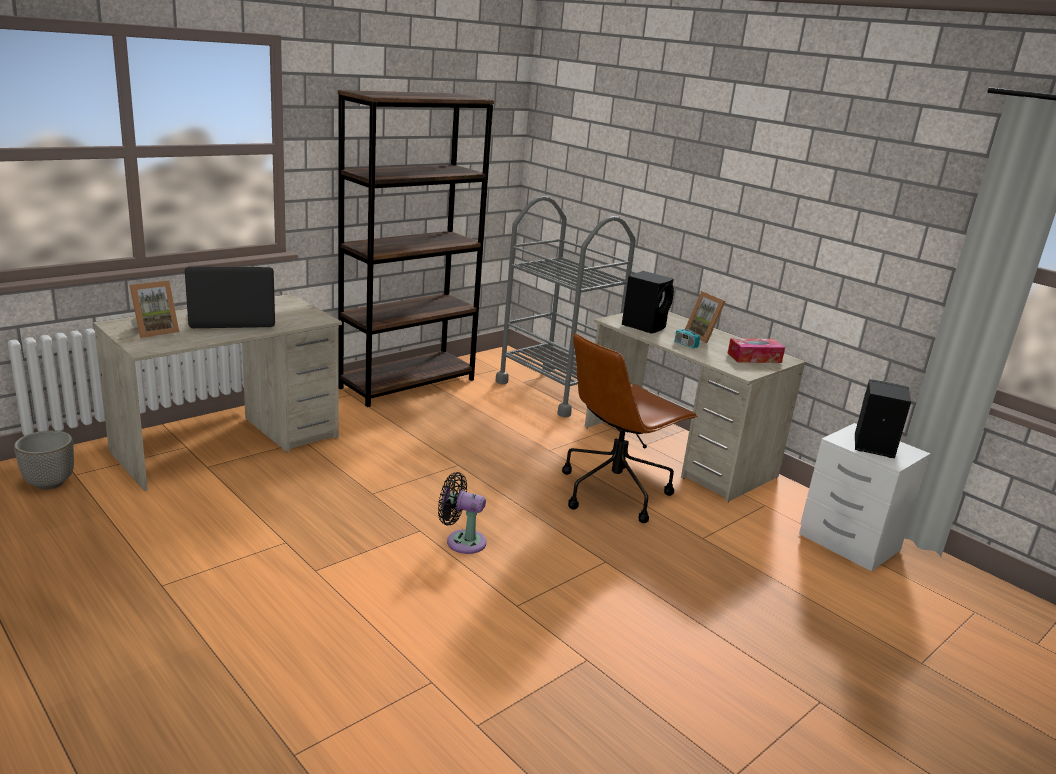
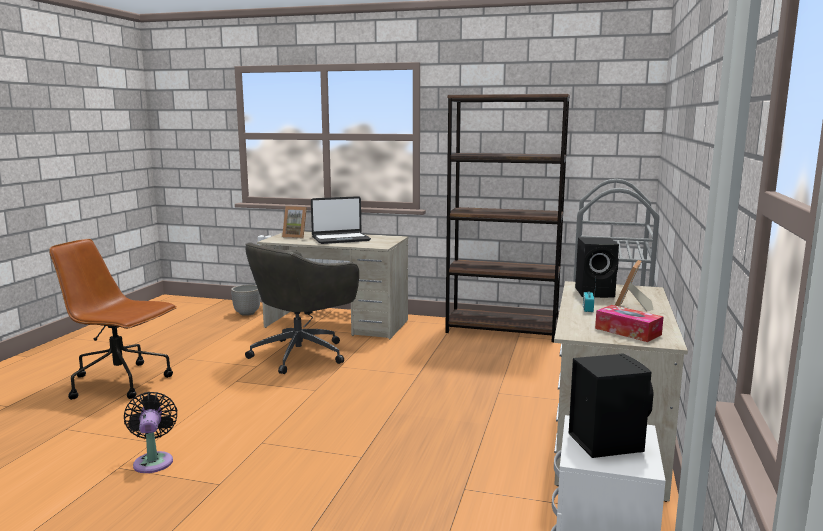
camera: 60 degrees right, 10 degrees down
(232, 319) = (340, 239): laptop -> laptop turned 120 degrees clockwise
(294, 500) = (302, 354): none -> grey office chair
(462, 541) = (319, 404): black fan -> black fan (153, 461)
(615, 491) = (478, 432): brown office chair -> brown office chair (121, 382)

